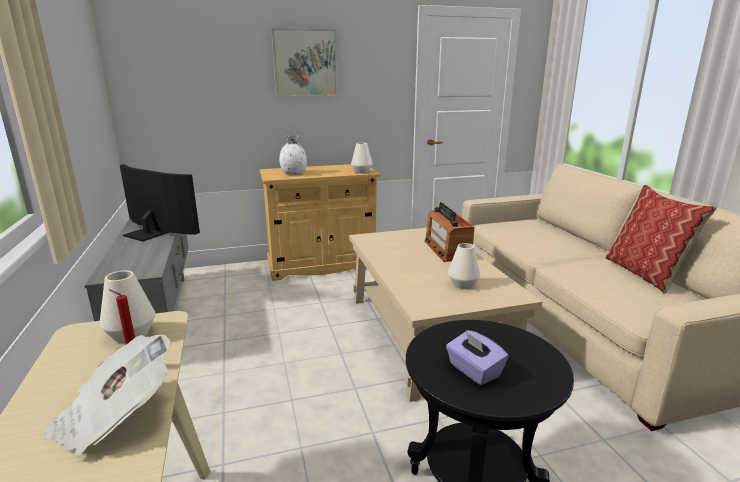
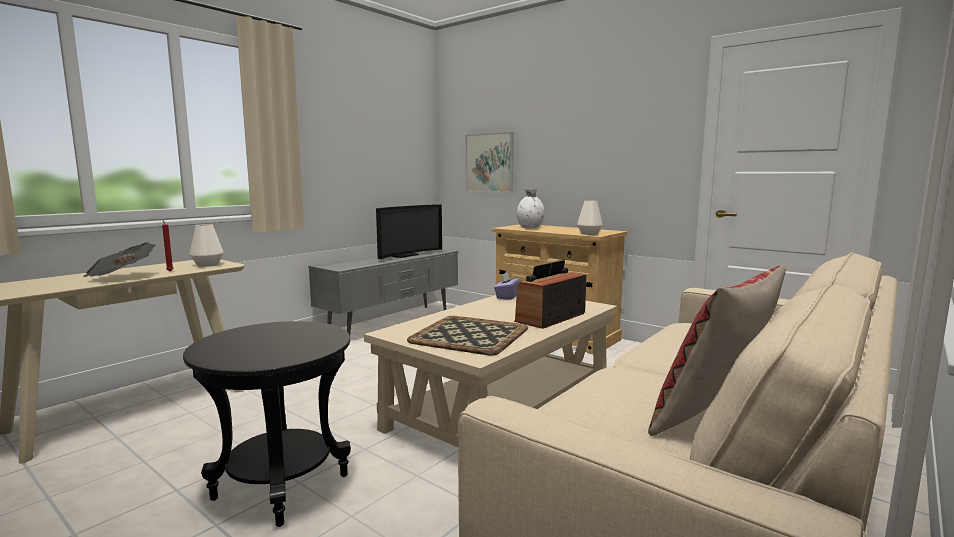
camera: 55 degrees right, 10 degrees down
(152, 232) = (404, 255): television -> television turned 45 degrees clockwise
(305, 63) = (575, 119): picture -> picture (489, 163)
(463, 284) = (468, 335): white vase -> tray
(474, 371) = (248, 341): purple tissue box -> purple tissue box (507, 296)

